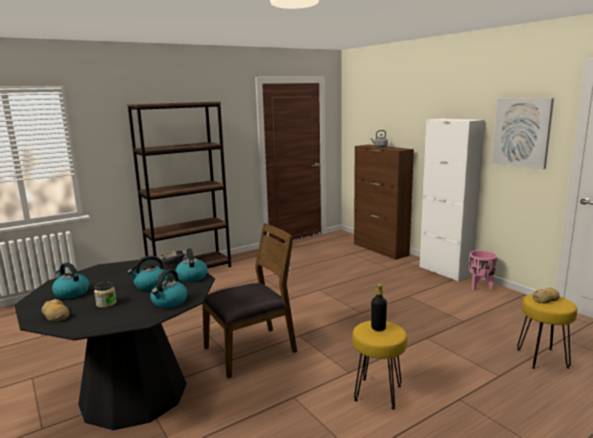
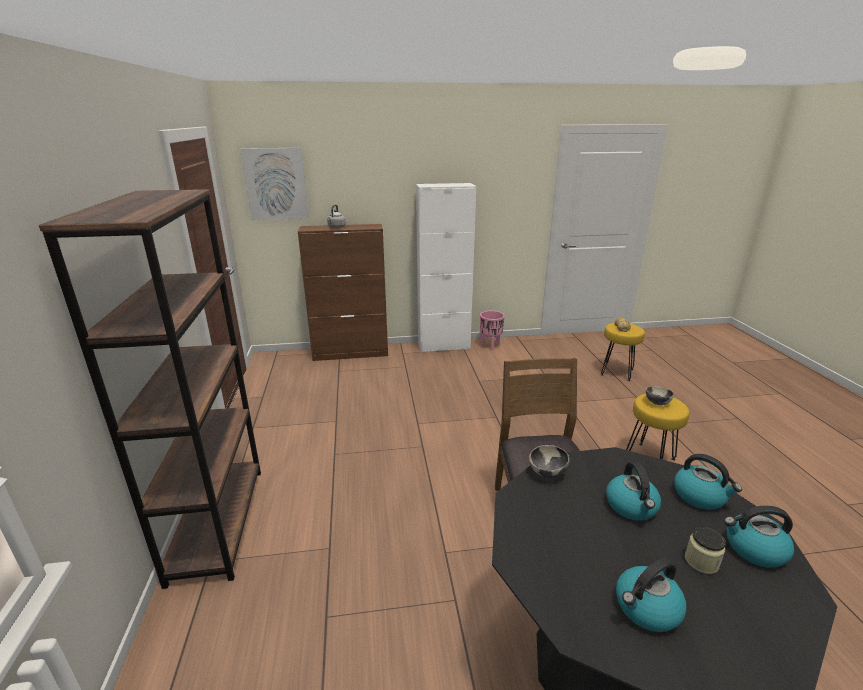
camera: 65 degrees left, 10 degrees up
(56, 316) = (755, 631): bread -> none
(191, 277) = (606, 464): kettle -> kettle (754, 549)
(378, 328) = (657, 403): black bottle -> bowl
(522, 132) = (508, 193): picture -> picture (276, 184)

